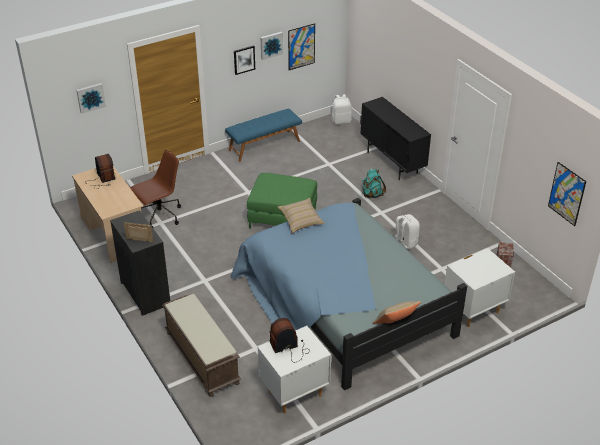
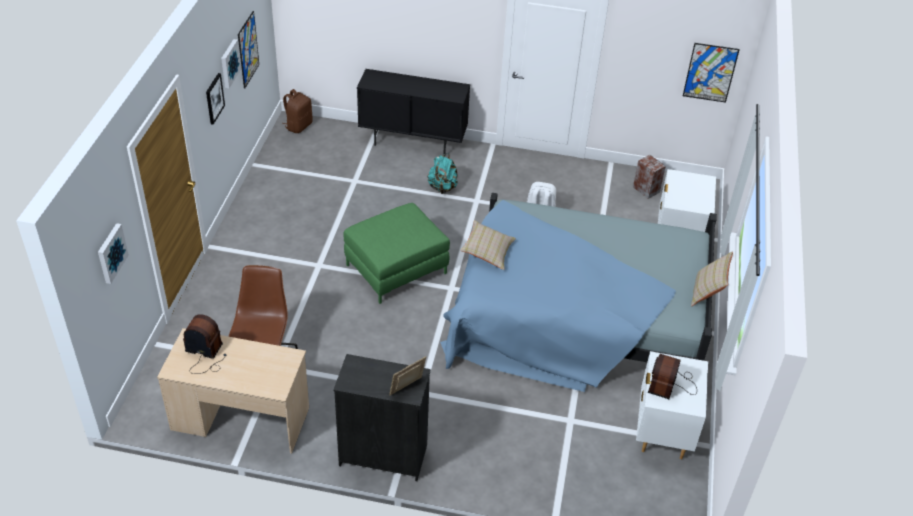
camera: 50 degrees left, 5 degrees up
(201, 357) = (538, 472): brown bench -> none
(264, 145) = (256, 201): blue bench -> none
(341, 121) = (298, 126): white backpack -> brown backpack

